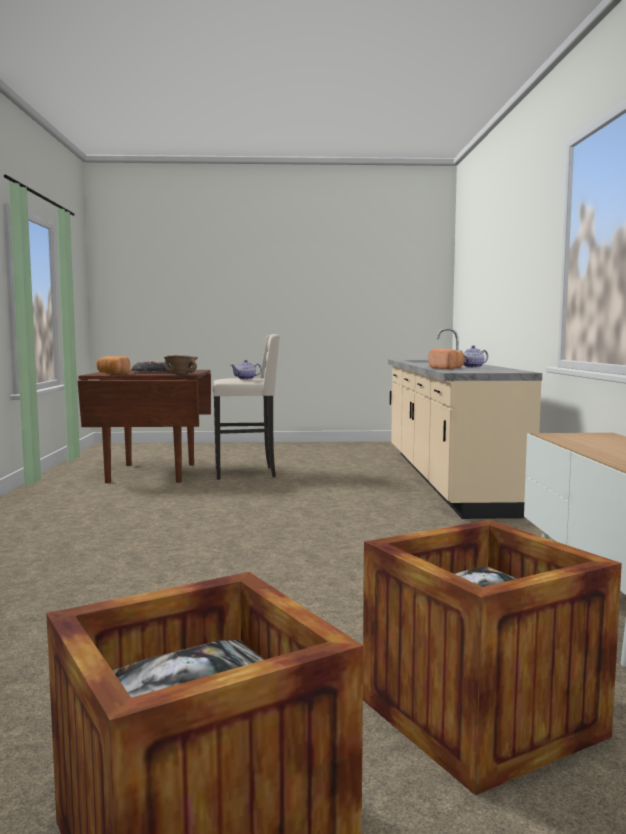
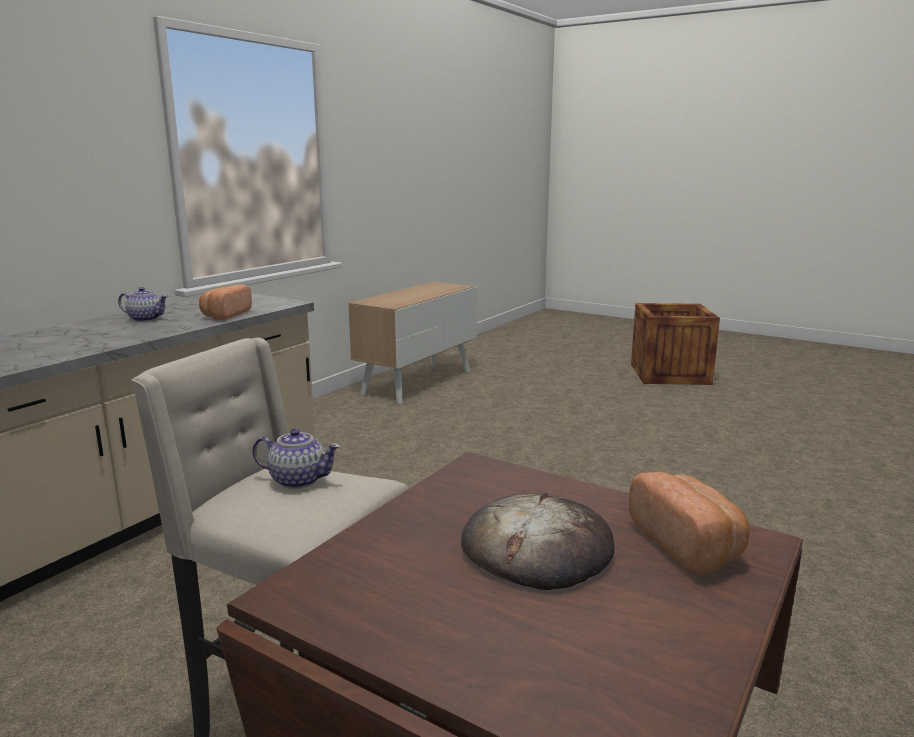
camera: 145 degrees left, 10 degrees up
(181, 374) = (484, 479): beige bowl -> none
(481, 717) = (552, 374): crate -> none

